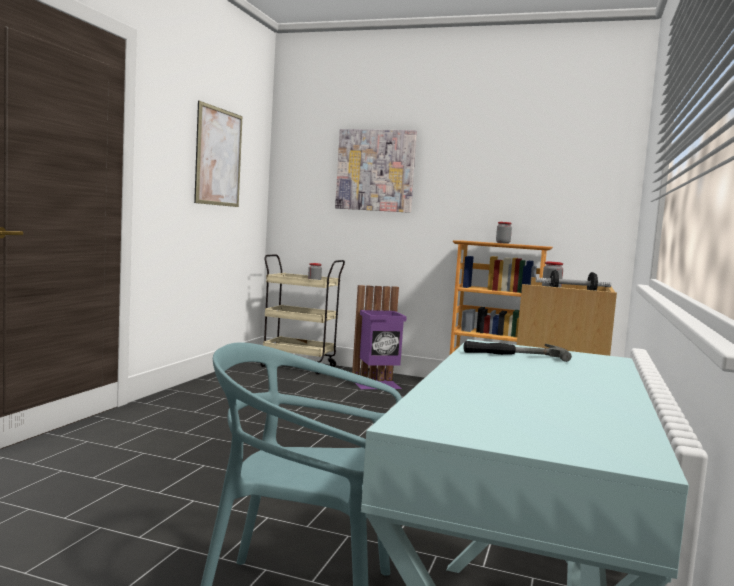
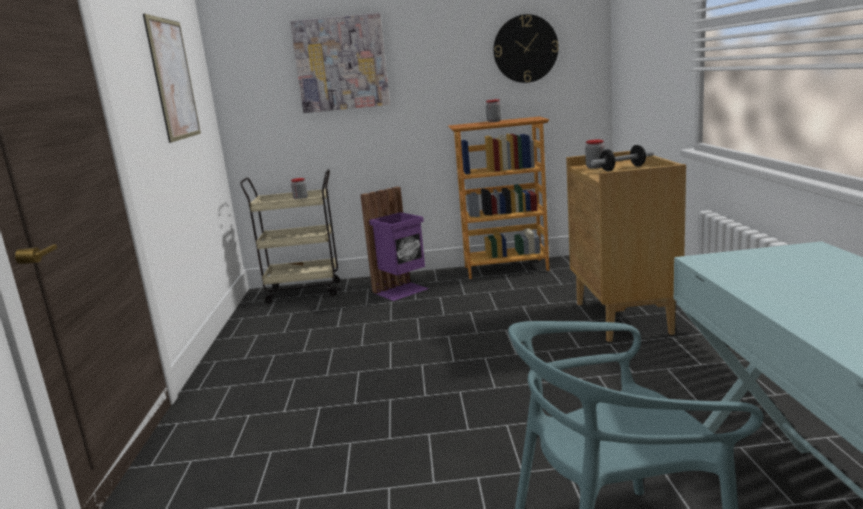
camera: 20 degrees left, 10 degrees up
(514, 354) = (755, 267): hammer -> none
(549, 179) = (525, 49): none -> wall clock

